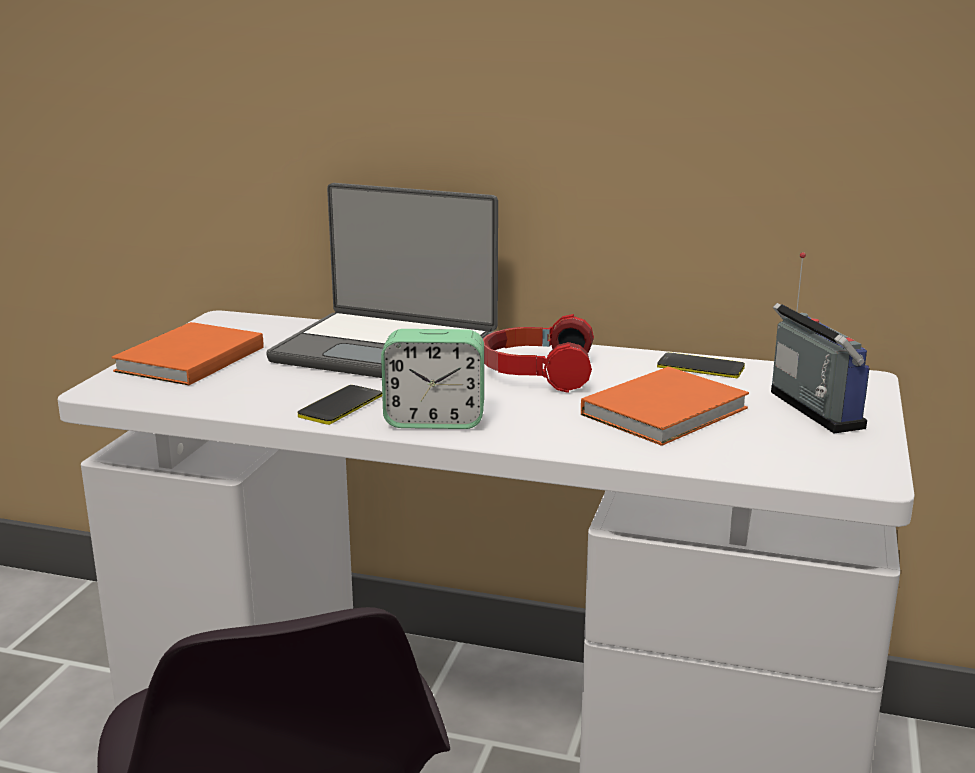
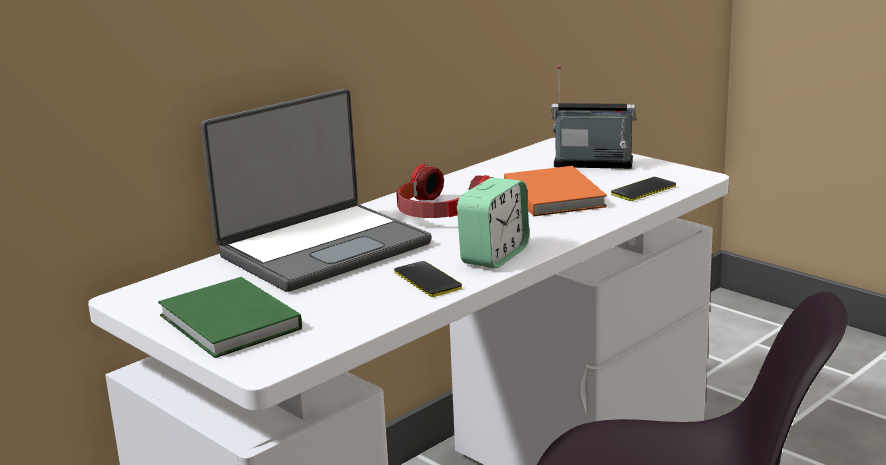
camera: 60 degrees left, 0 degrees up
(186, 360) = (229, 324): orange book -> green book
(700, 367) = (489, 172): phone -> phone (643, 190)

